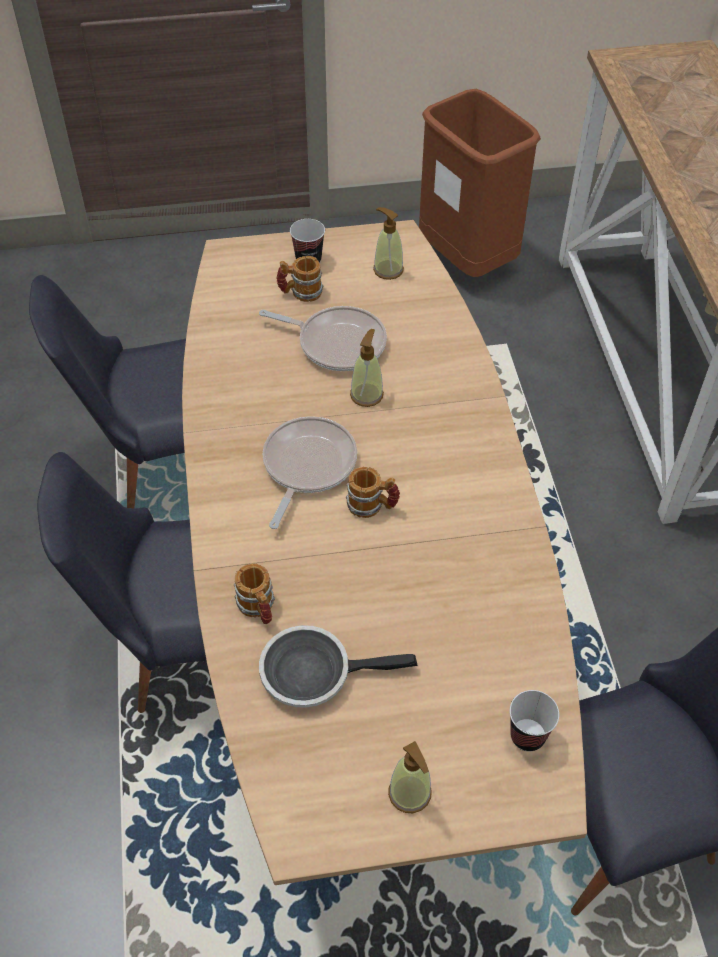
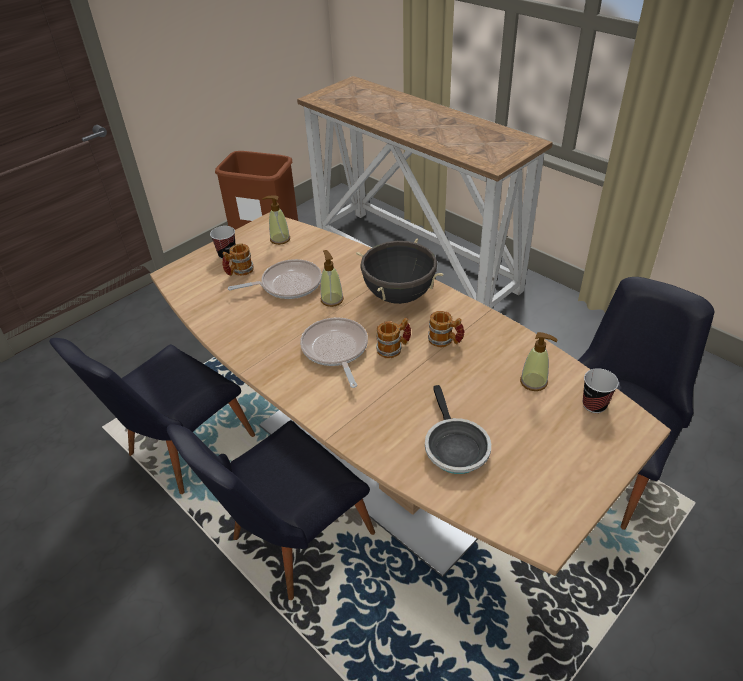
camera: 35 degrees left, 10 degrees down
(258, 608) = (386, 435): mug -> mug (445, 341)
(313, 672) = (454, 447): frying pan -> frying pan turned 60 degrees counterclockwise
(410, 793) = (572, 471): soap dispenser -> soap dispenser (534, 382)
(450, 436) = (399, 295): none -> black cooking pot

